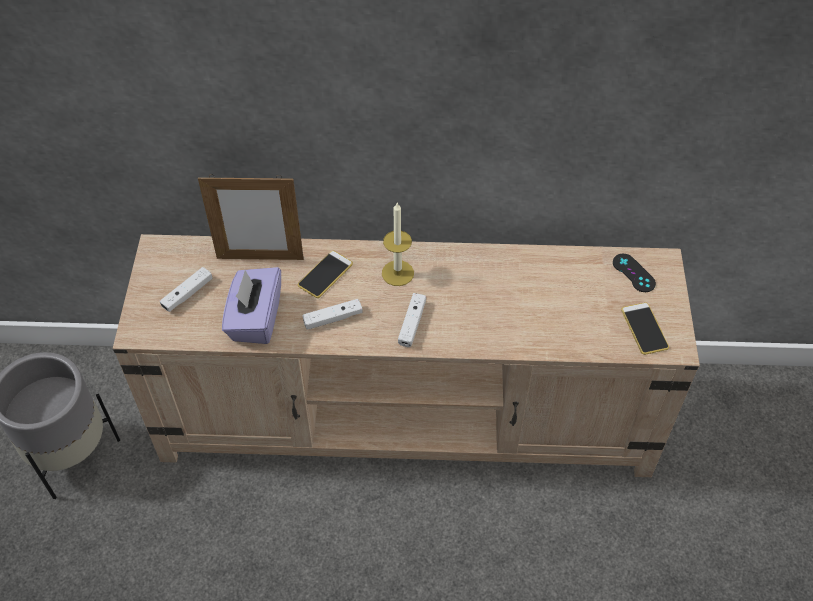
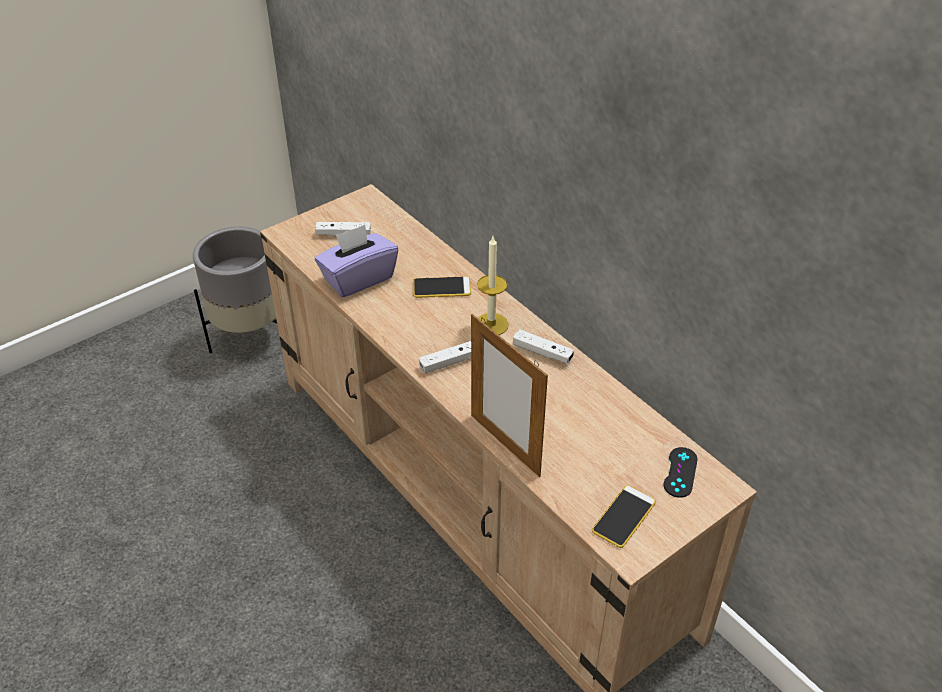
camera: 50 degrees right, 10 degrees down
(260, 258) = (417, 247): picture frame -> picture frame (505, 445)
(333, 318) = (404, 316): white game controller -> white game controller (542, 352)

